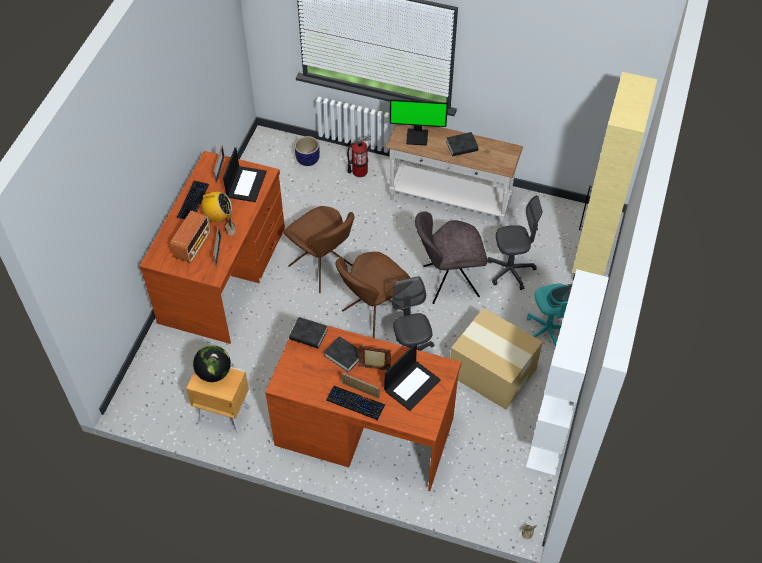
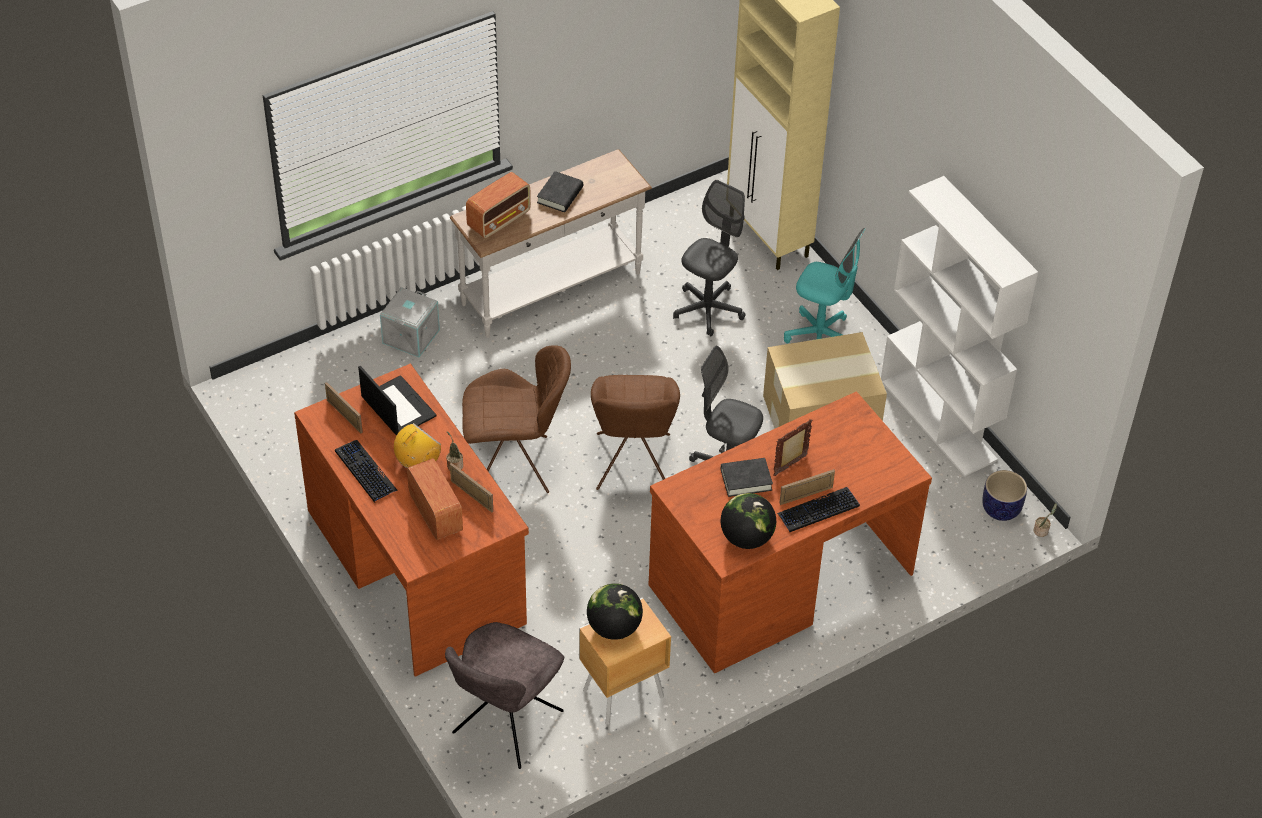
camera: 50 degrees left, 5 degrees down
(303, 384) = (746, 538): none -> globe
(307, 160) = (333, 370): planter -> planter (1001, 509)
(308, 335) = (684, 491): black book -> none
(359, 171) = (410, 336): fire extinguisher -> grey storage box
(412, 384) = (843, 449): laptop -> none
(417, 136) = (499, 220): monitor -> radio
(448, 281) = (662, 370): grey chair -> grey chair (505, 725)

